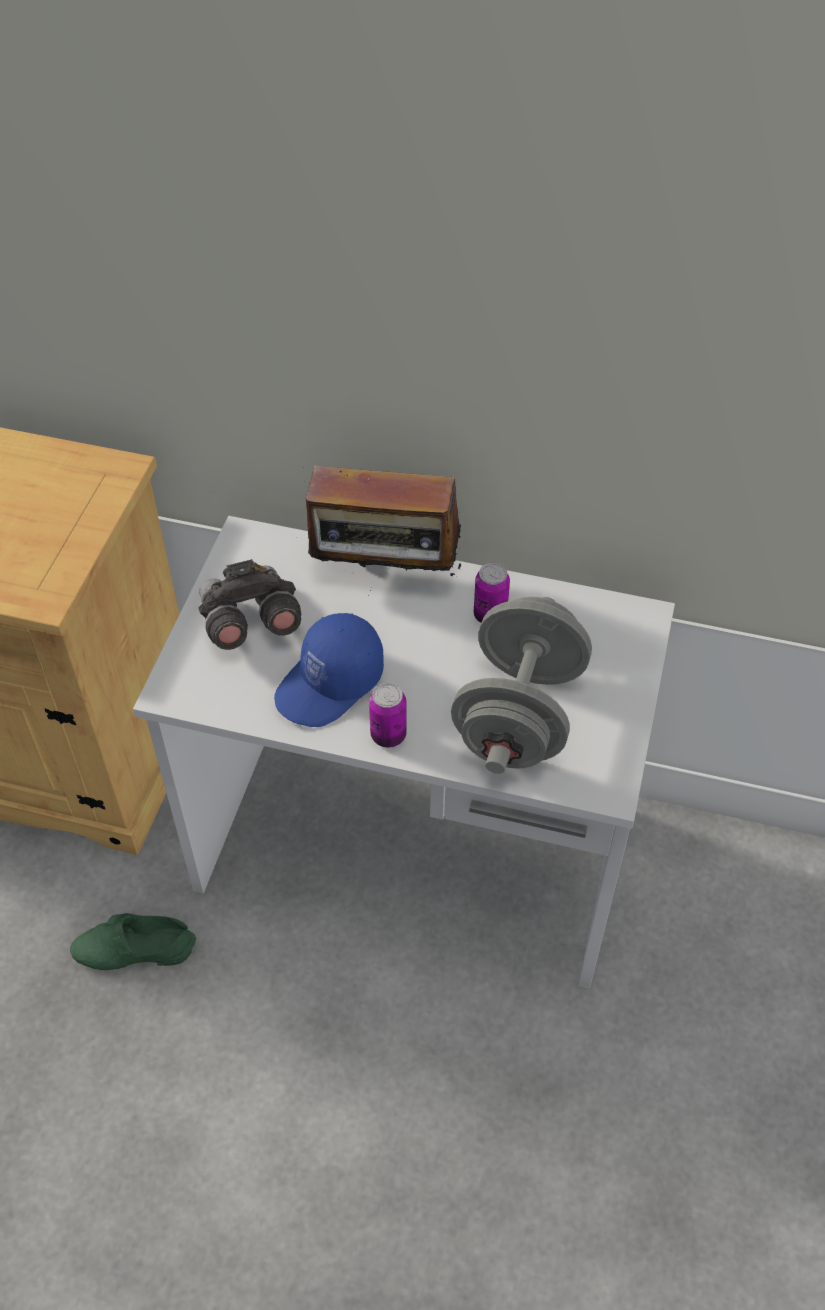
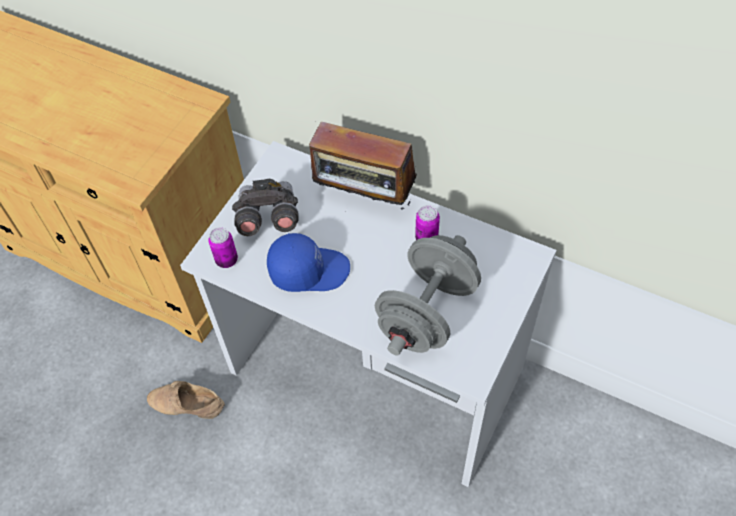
camera: 15 degrees right, 5 degrees up
(133, 951) = (186, 405): green shoe -> beige shoe
(330, 684) = (309, 270): blue cap -> blue cap turned 150 degrees counterclockwise
(388, 735) = (337, 312): can -> can (226, 260)

